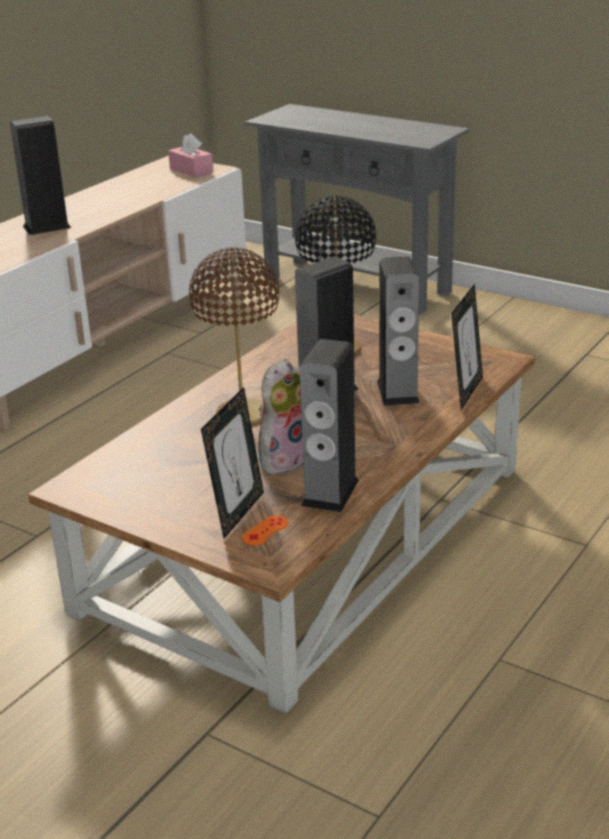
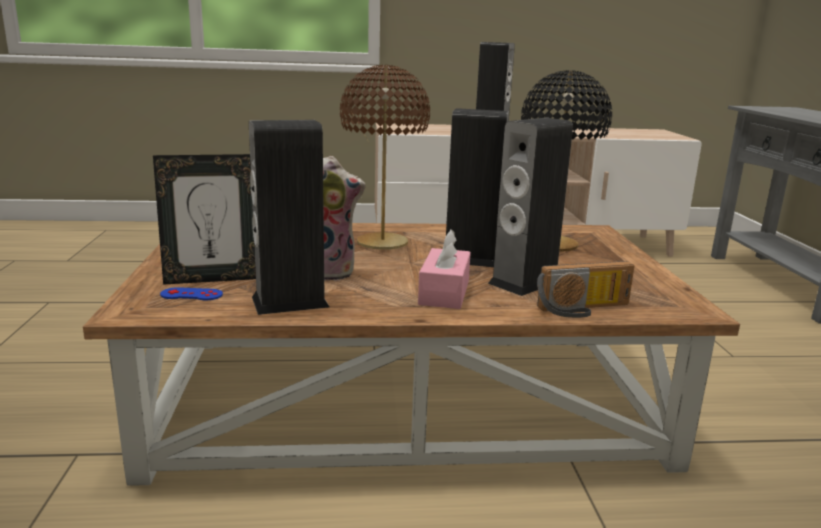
camera: 50 degrees right, 10 degrees down
(191, 170) = (659, 135): pink tissue box -> pink tissue box (444, 293)
(265, 531) = (191, 294): orange game controller -> blue game controller
(466, 392) = (584, 310): picture frame -> radio

